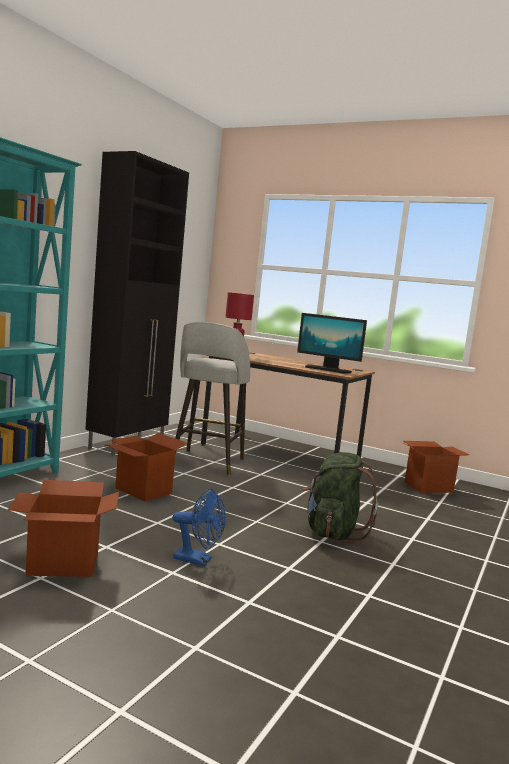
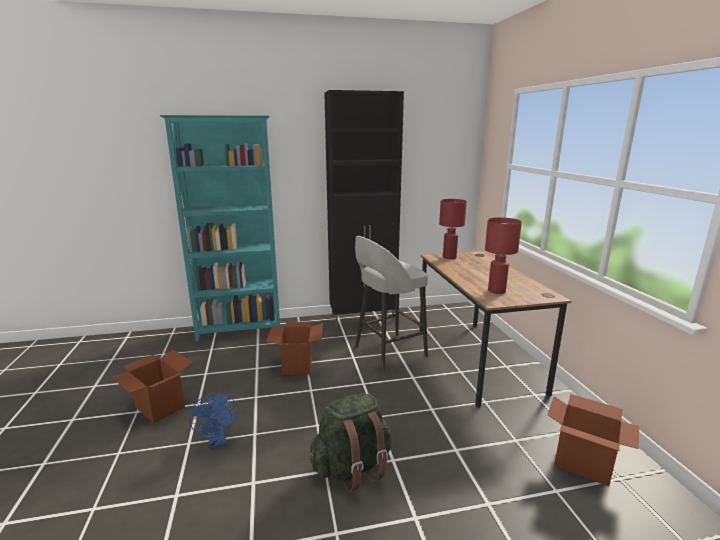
camera: 50 degrees right, 10 degrees up
(327, 369) = (497, 291): monitor -> red table lamp

